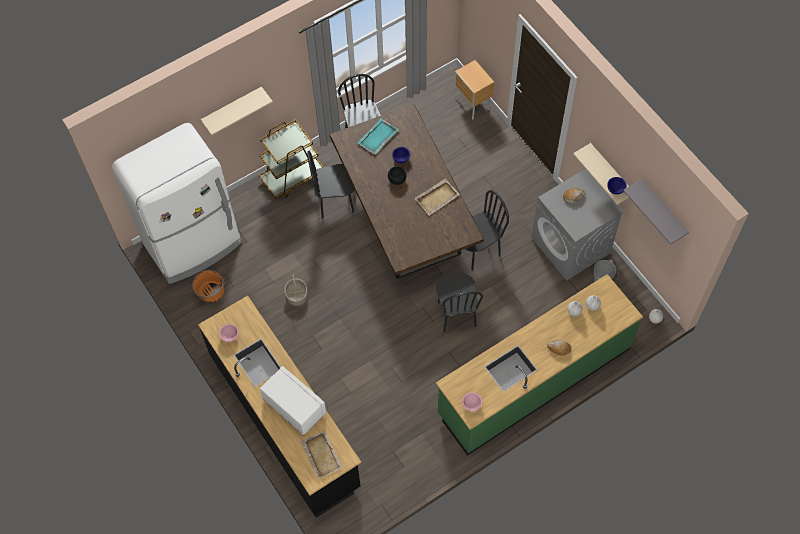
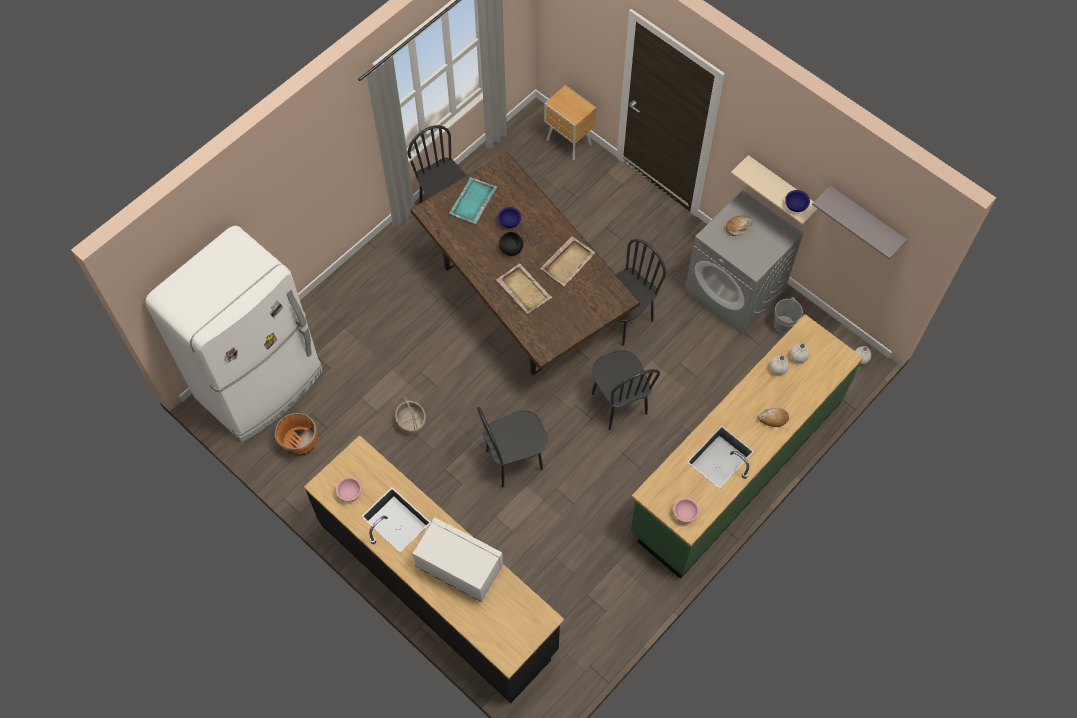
camera: 15 degrees left, 0 degrees up
(232, 108) = (285, 197): beige shelf -> none
(293, 177) = (368, 274): brown cart -> none
(321, 454) = (510, 621): beige tray -> beige tray (523, 289)
(335, 202) = (430, 295): black chair -> black chair (514, 460)

